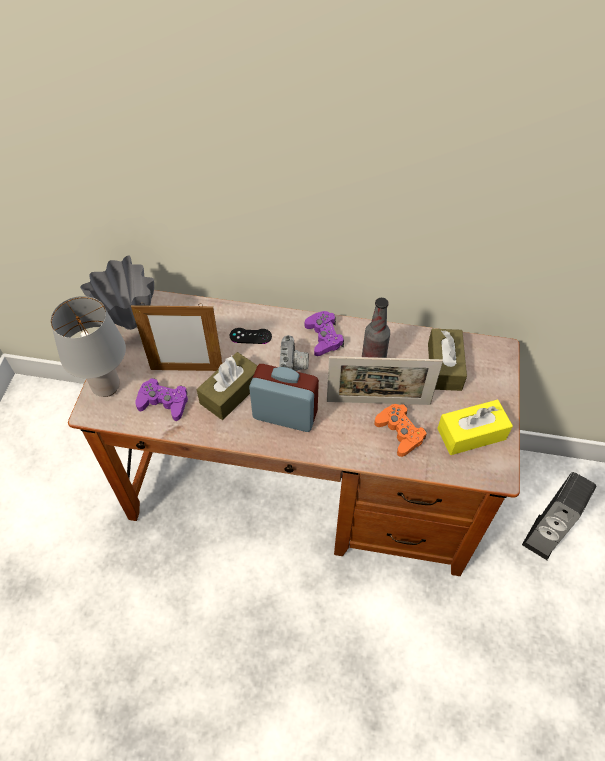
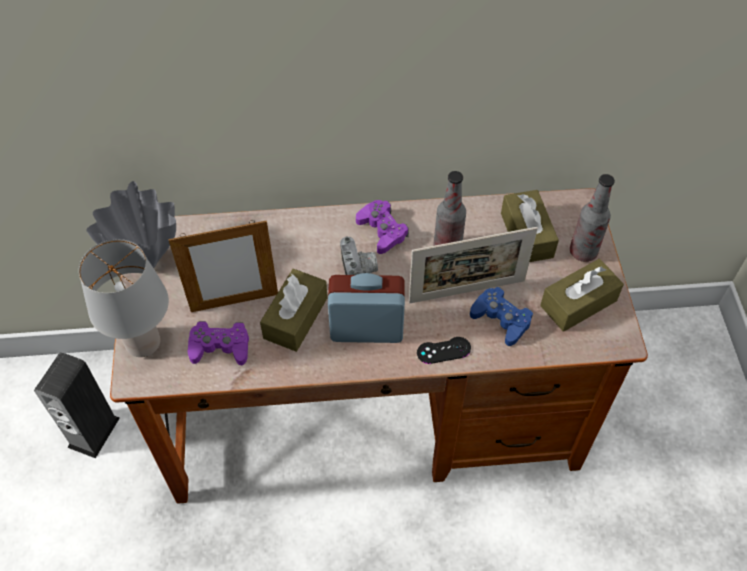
camera: 15 degrees left, 0 degrees up
(250, 336) = (297, 247): black game controller -> black game controller (443, 350)
(399, 432) = (501, 319): orange game controller -> blue game controller
(471, 434) = (578, 303): yellow tissue box -> brown tissue box
(489, 391) = (583, 252): none -> bottle
(543, 537) = (656, 404): speaker -> speaker (94, 432)

